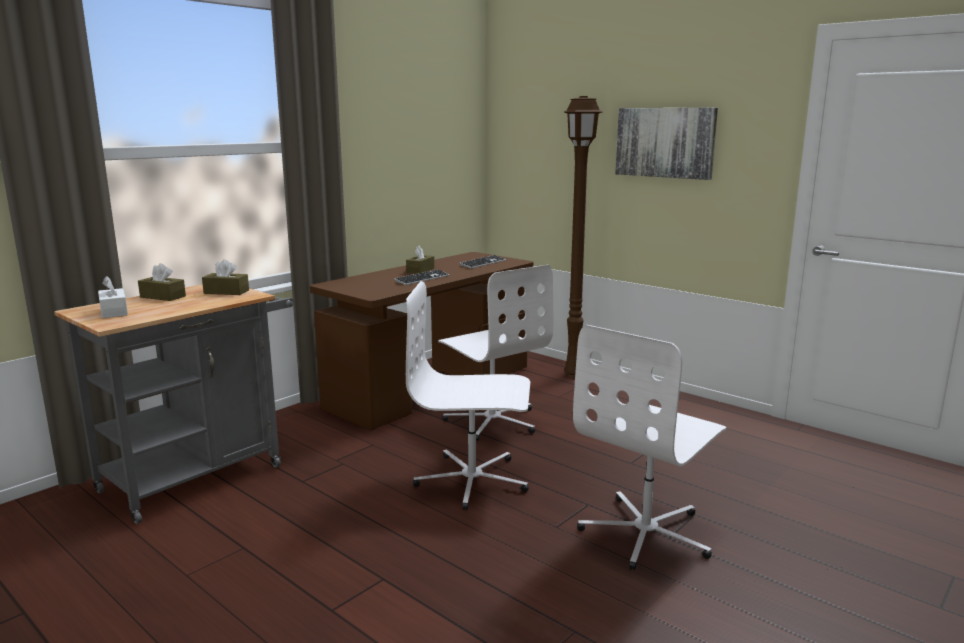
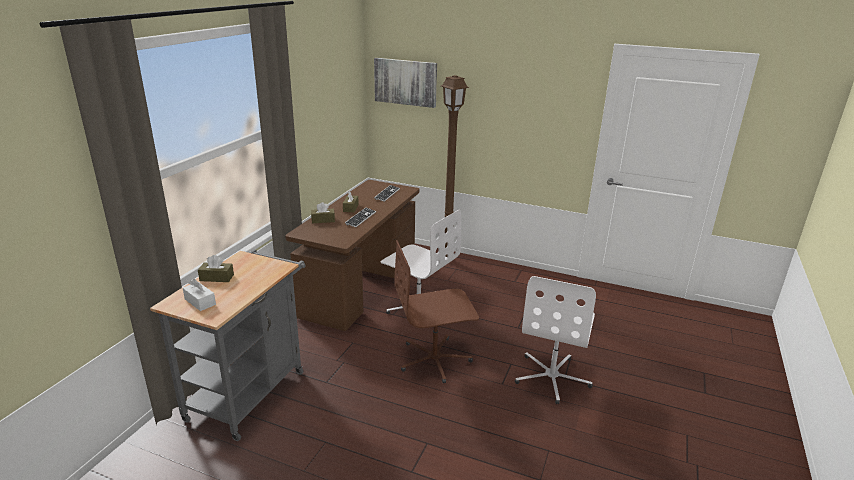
camera: 20 degrees left, 10 degrees up
(226, 292) = (259, 265): brown tissue box -> brown tissue box (323, 220)
(472, 480) = (435, 359): white office chair -> brown office chair
(665, 142) = (510, 107): picture -> picture (405, 82)

